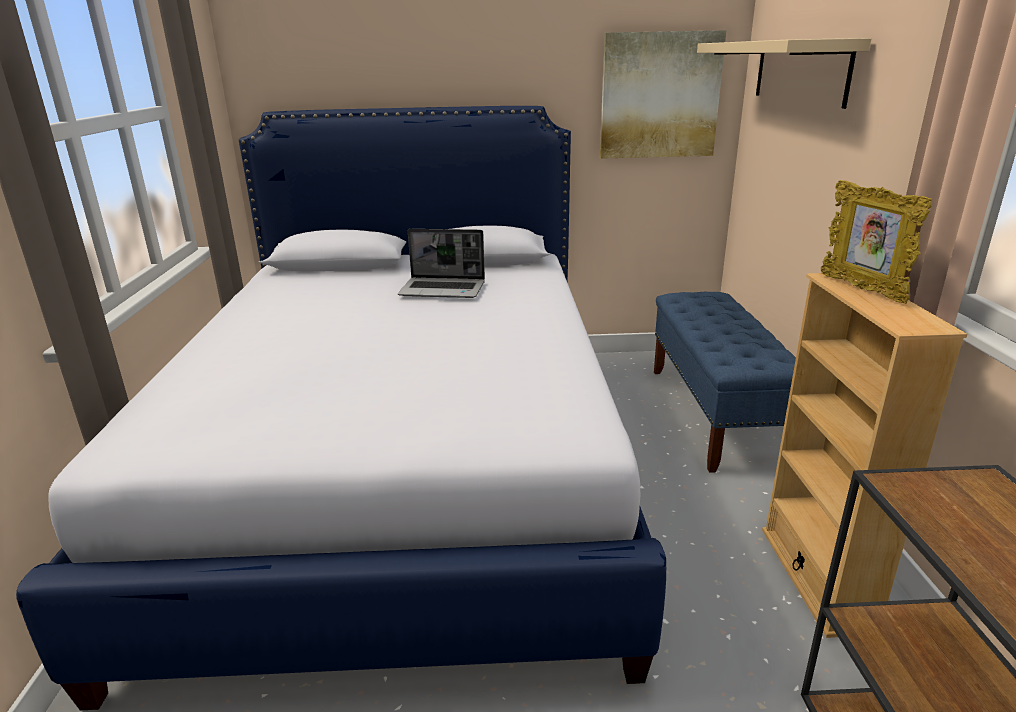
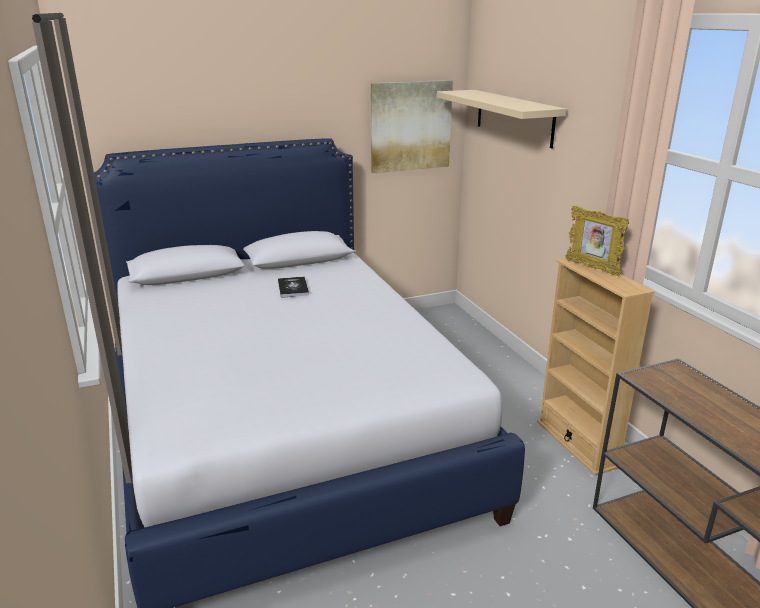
camera: 20 degrees left, 0 degrees up
(444, 289) = (293, 288): laptop -> book
(714, 414) = (477, 351): blue bench -> none

